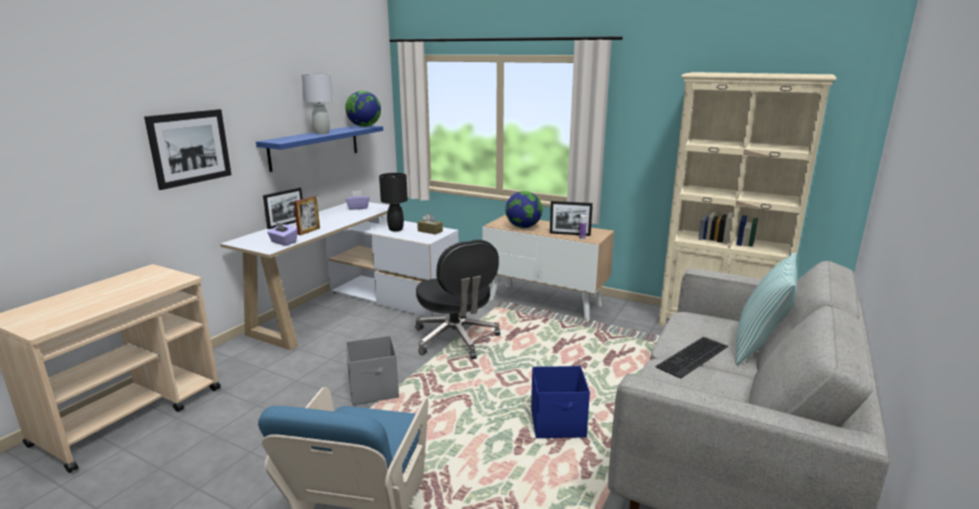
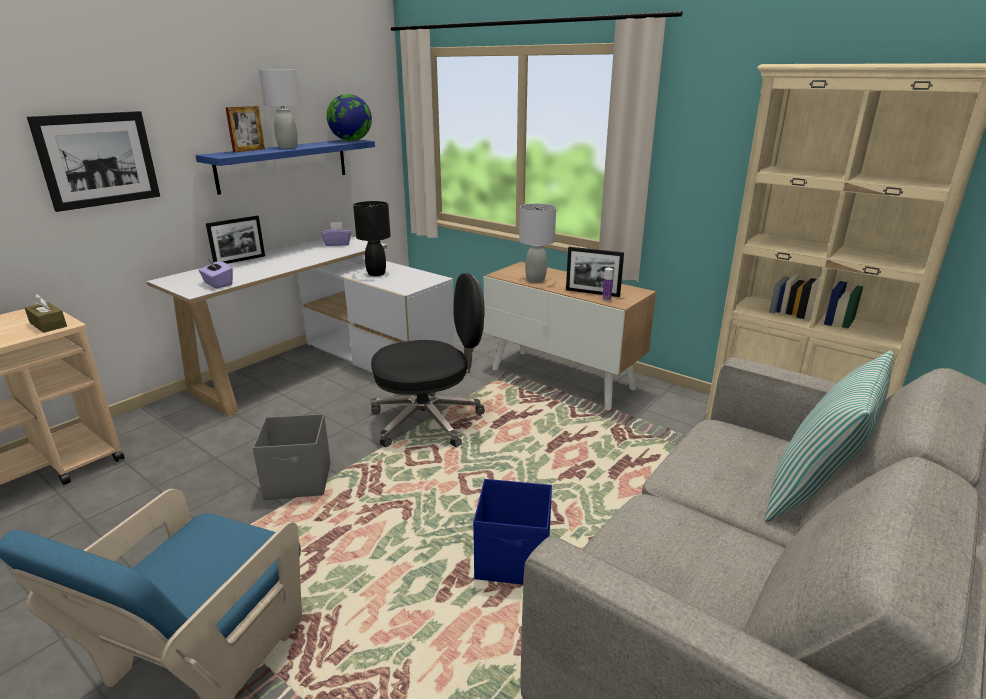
camera: 10 degrees right, 5 degrees up
(309, 231) = (258, 271): picture frame -> picture frame (249, 150)
(430, 231) = (416, 278): brown tissue box -> brown tissue box (48, 325)
(456, 339) = (429, 420): black office chair -> black office chair turned 90 degrees counterclockwise
(523, 227) = (535, 279): globe -> grey table lamp
(693, 357) = (702, 500): keyboard -> none

